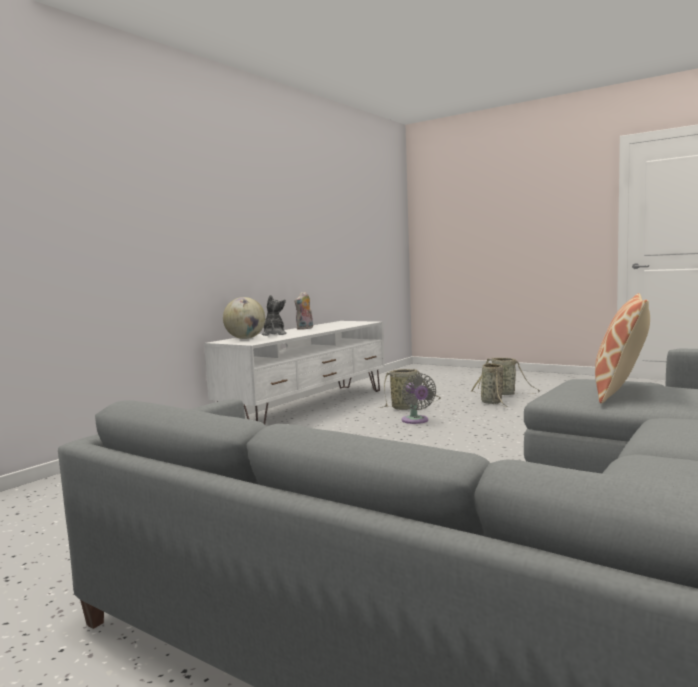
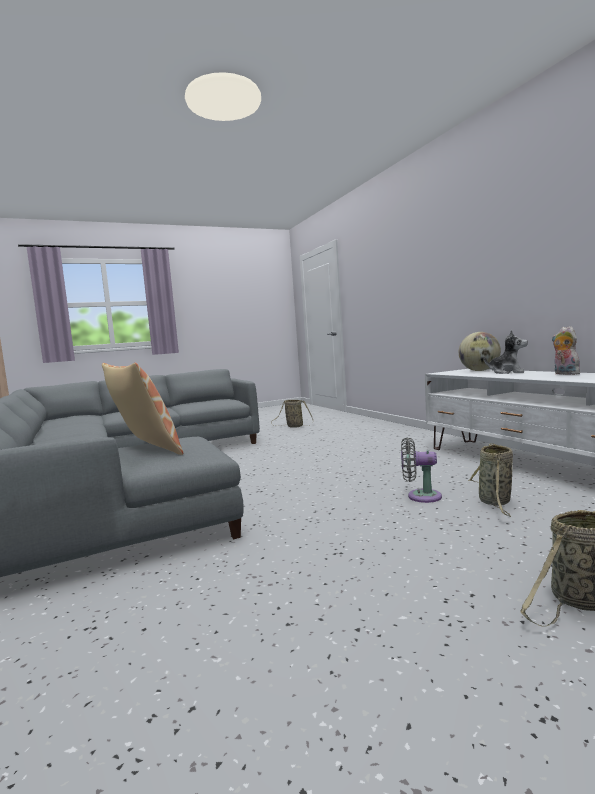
camera: 120 degrees right, 0 degrees up
(492, 403) = (492, 562): basket -> basket (293, 426)

